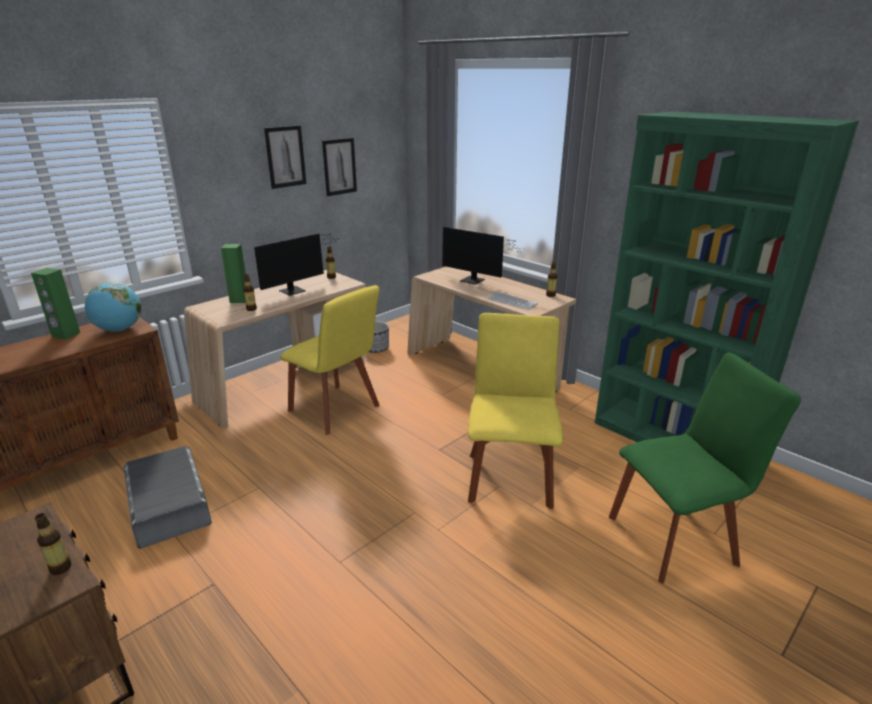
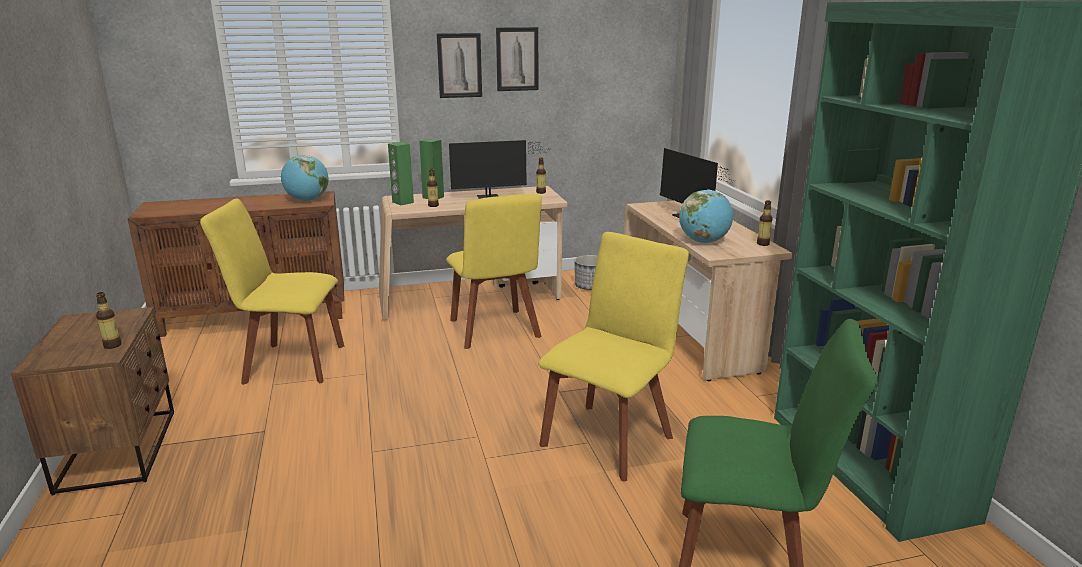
camera: 30 degrees right, 5 degrees down
(65, 335) = (268, 197): green speaker -> green speaker (402, 202)
(168, 503) = (289, 363): grey storage box -> yellow chair
(339, 166) = (582, 75): picture -> picture (459, 65)
(512, 302) = (704, 242): keyboard -> globe

